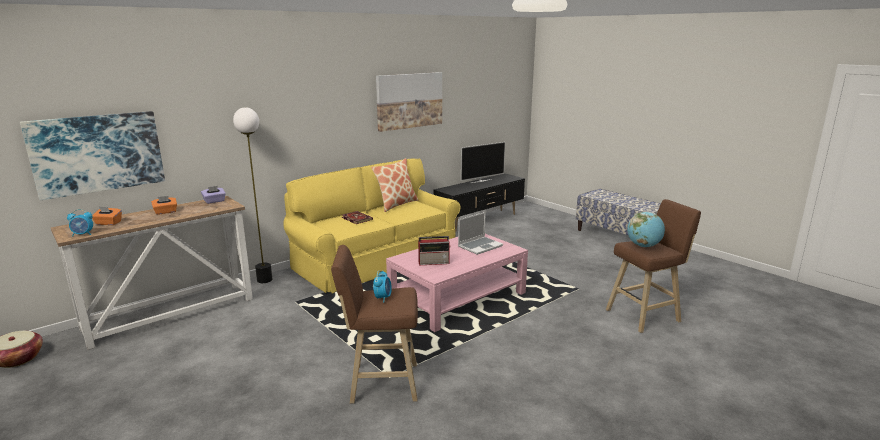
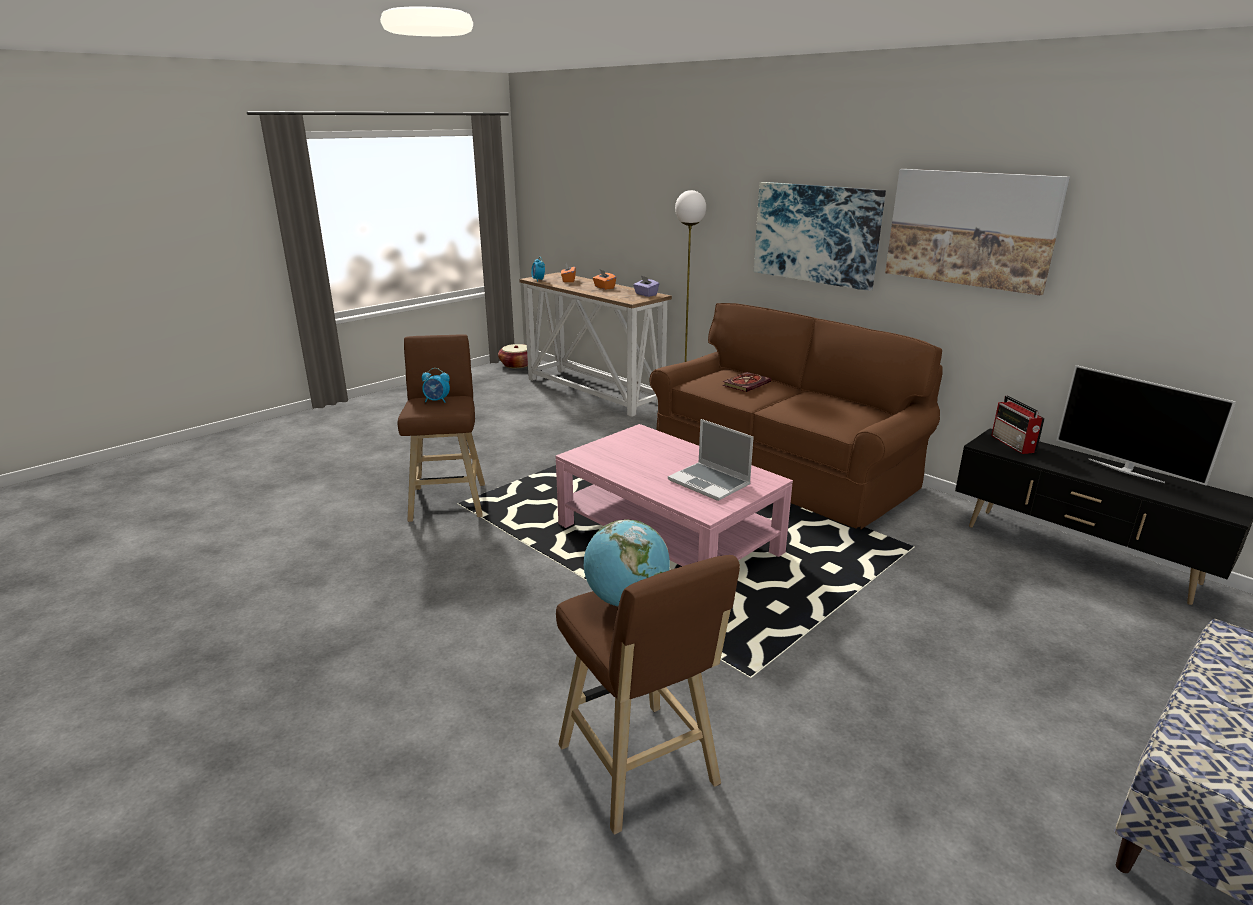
camera: 85 degrees right, 5 degrees up
(97, 153) = (593, 215): picture -> picture (816, 234)
(376, 260) = (781, 468): yellow sofa -> brown sofa
(396, 204) = (837, 401): pillow -> none
(434, 262) = (629, 452): radio -> radio (1013, 444)

